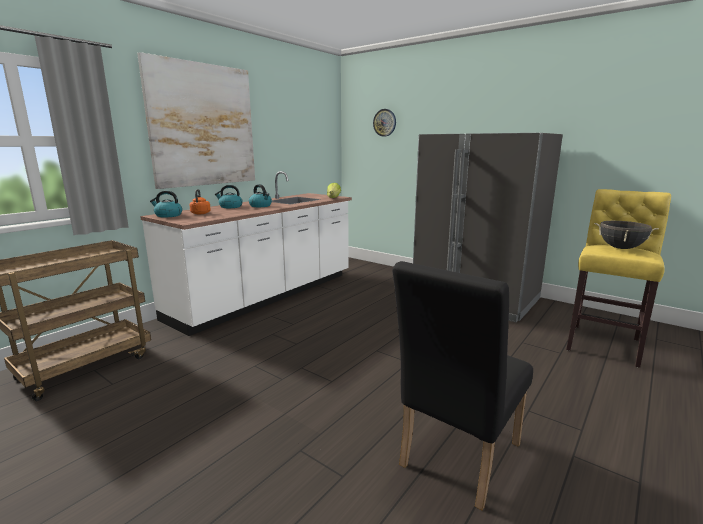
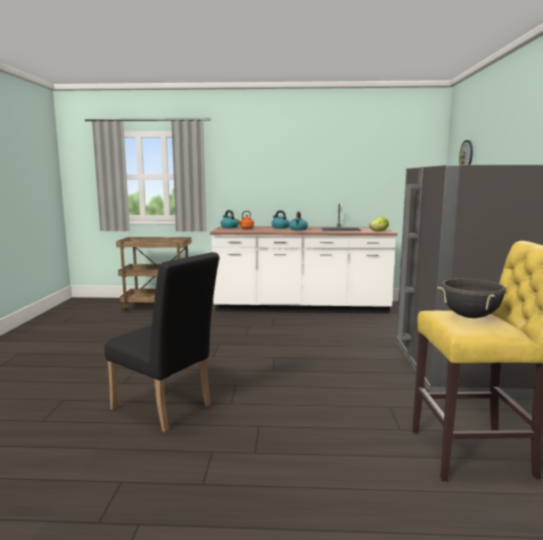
camera: 55 degrees right, 5 degrees down
(203, 125) = (276, 165): picture -> none
(455, 459) = (166, 409): black chair -> black chair turned 150 degrees counterclockwise

